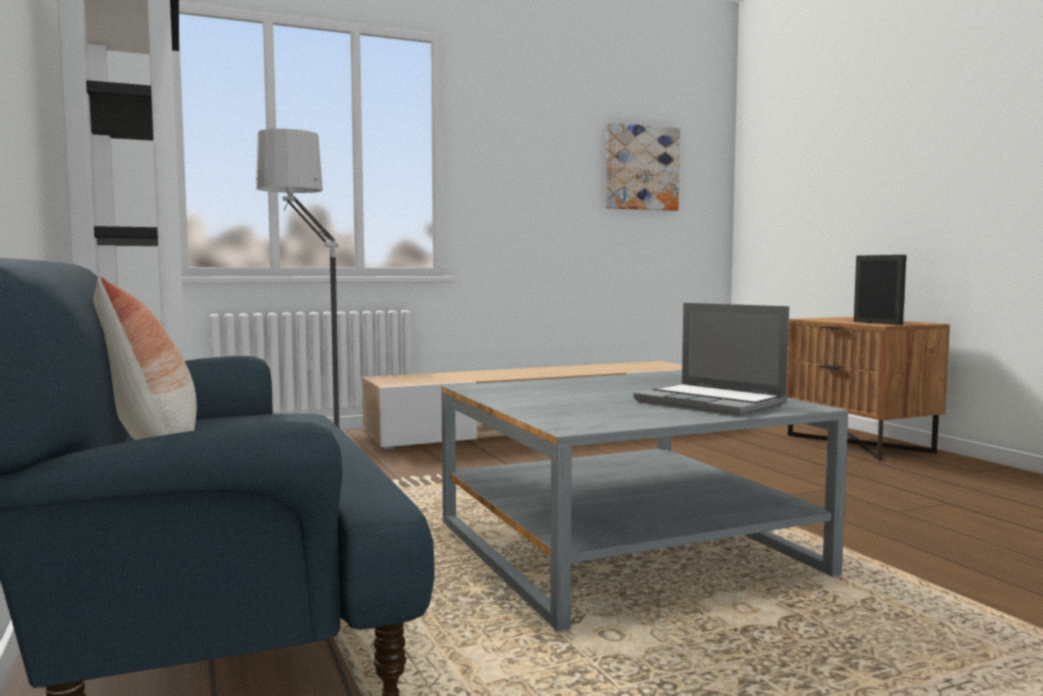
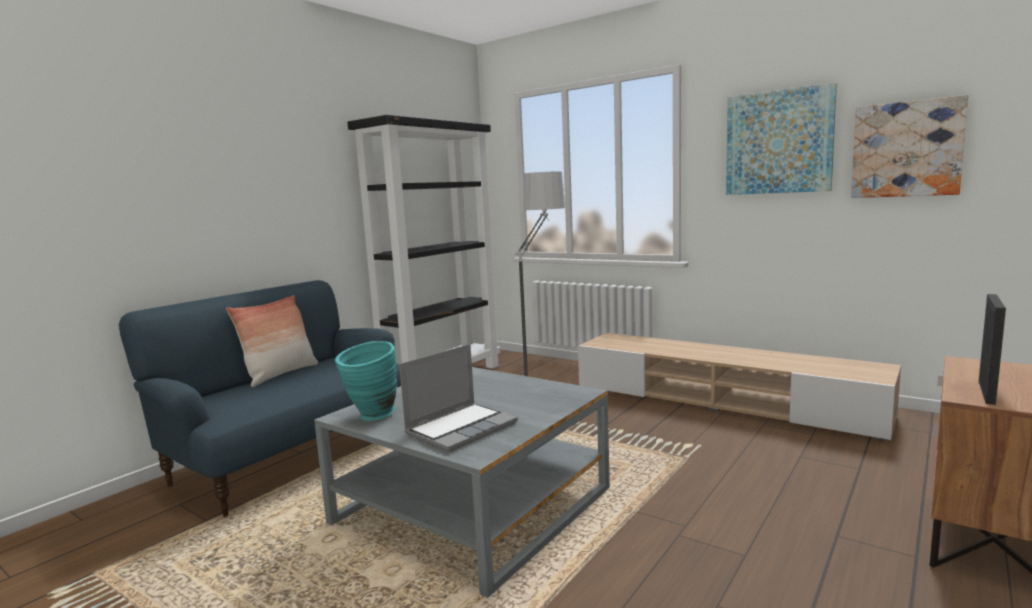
camera: 60 degrees right, 5 degrees up
(543, 145) = (778, 142): none -> picture
(607, 419) = (371, 417): none -> turquoise vase
(712, 403) = (461, 428): laptop -> laptop turned 150 degrees counterclockwise

